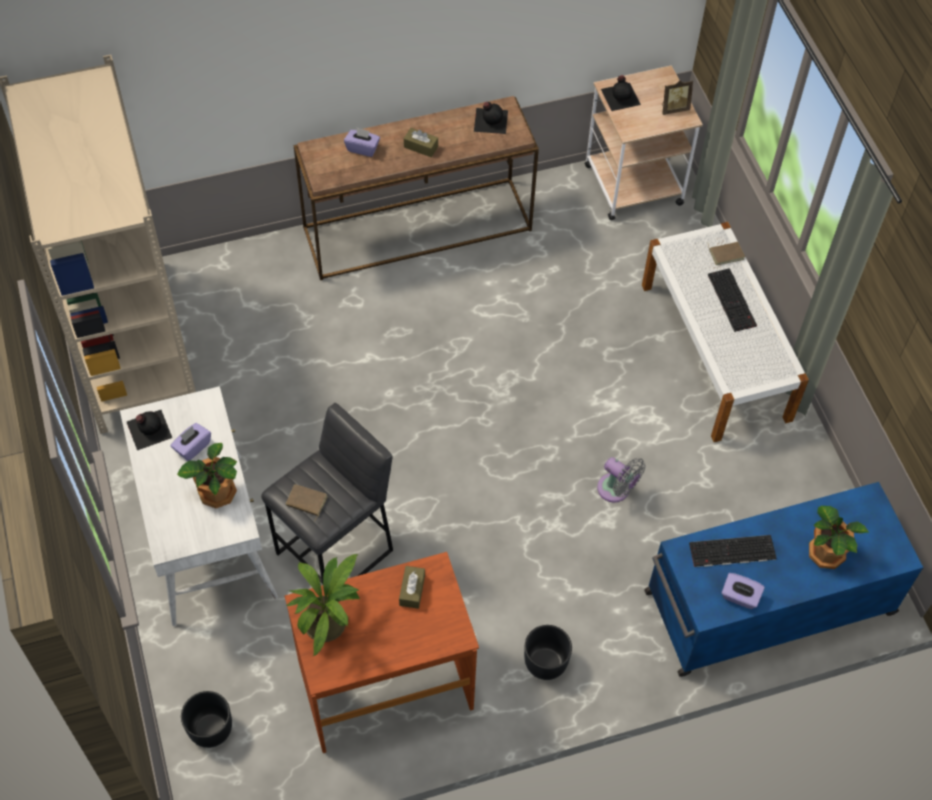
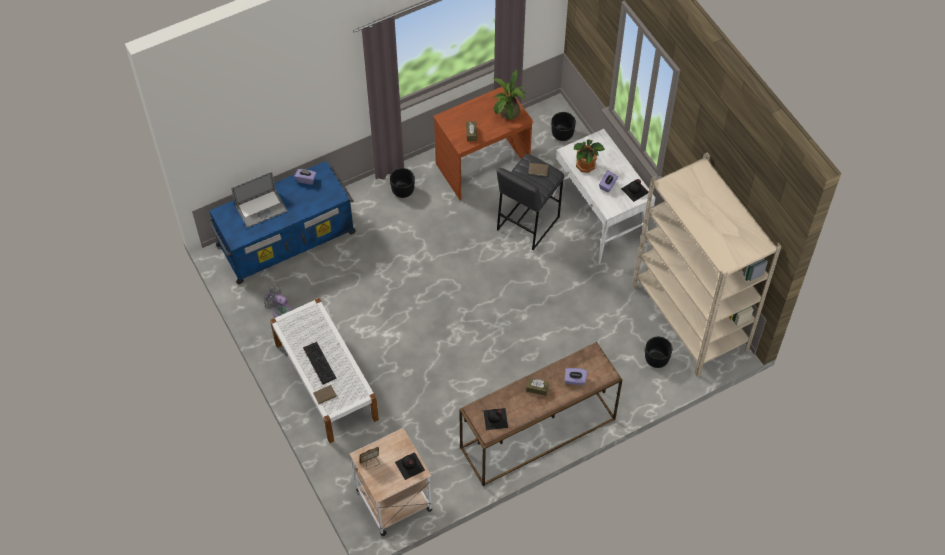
camera: 170 degrees right, 0 degrees up
(210, 295) = (656, 359): none -> black planter
(616, 490) = (377, 283): grey fan -> grey fan (280, 310)
(731, 552) = (311, 200): keyboard -> none
(826, 553) = (261, 208): potted plant -> laptop

